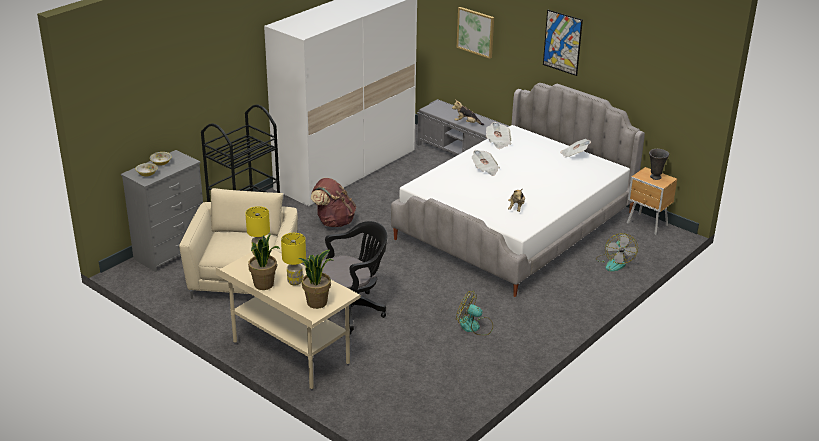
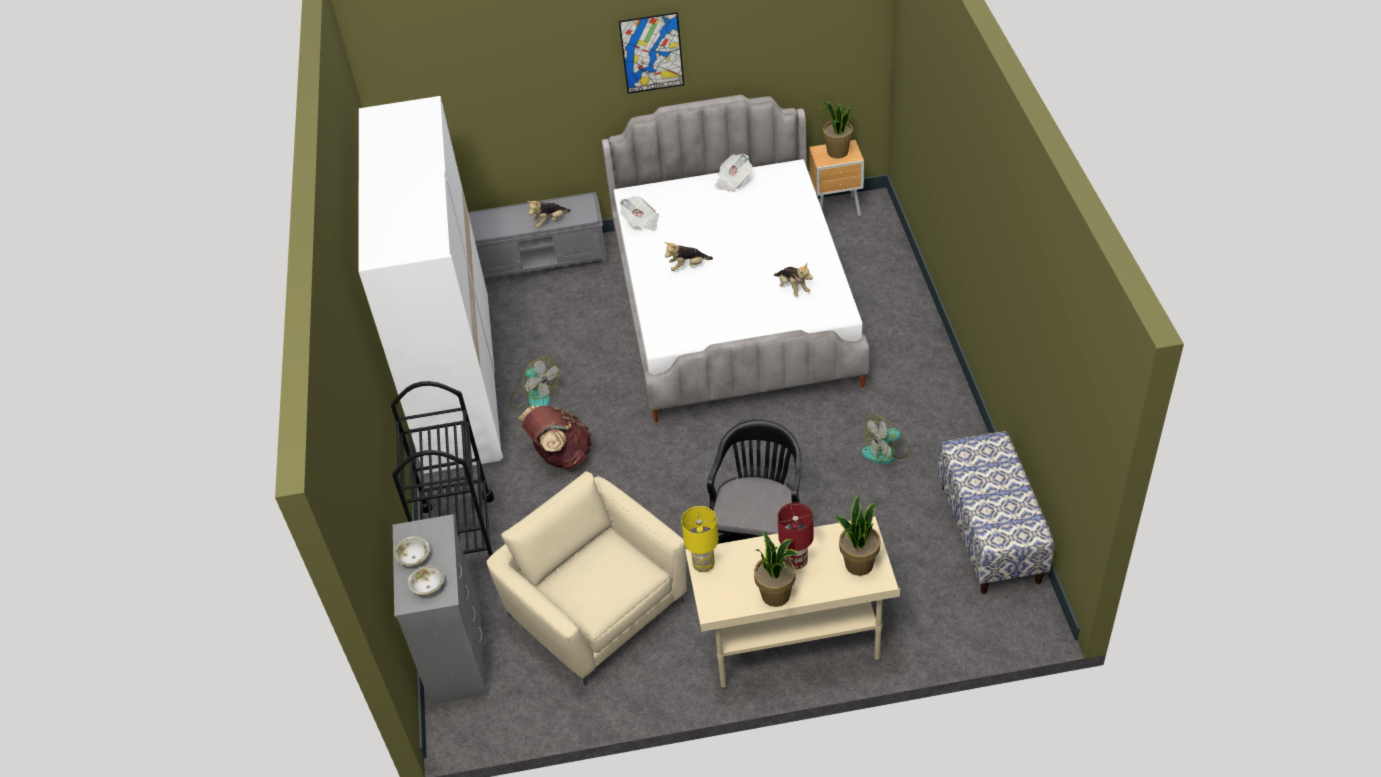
camera: 45 degrees left, 15 degrees up
(295, 282) = (797, 562): yellow table lamp -> red table lamp
(458, 394) = (990, 533): none -> bench
(475, 32) = (503, 98): picture -> none
(485, 169) = (688, 266): newspaper -> plush toy
(614, 262) = (878, 275): fan -> fan (534, 396)
(655, 177) = (837, 152): grey vase -> potted plant

